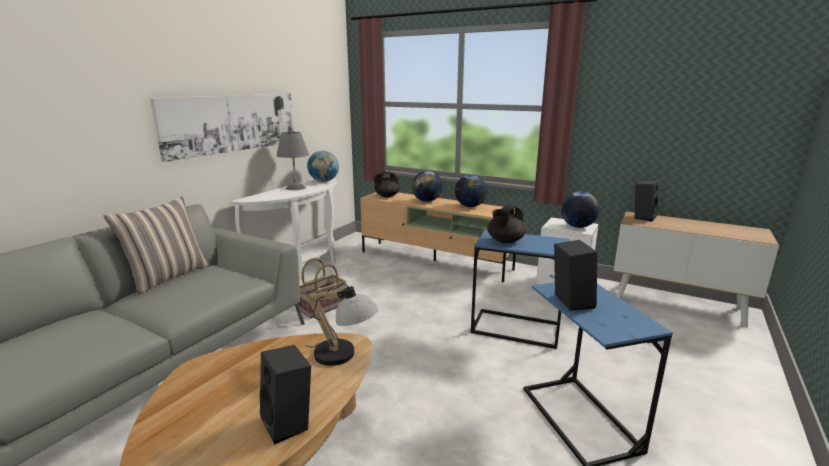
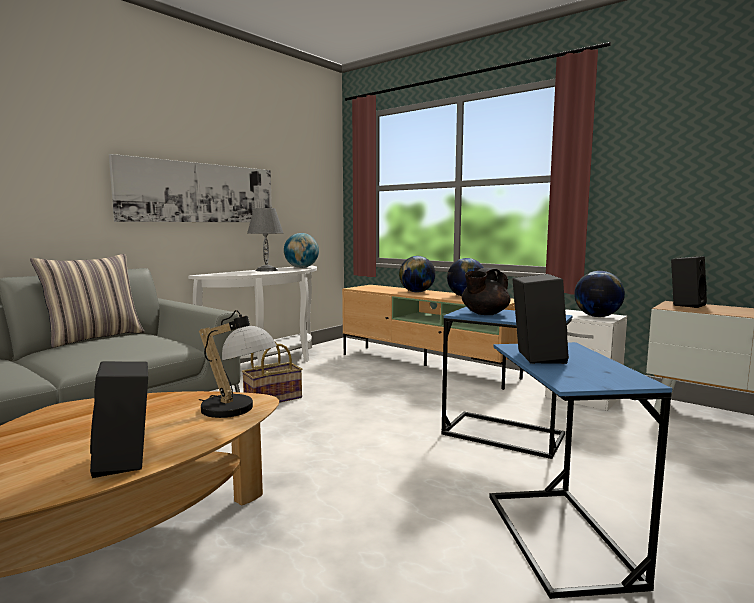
camera: 10 degrees right, 10 degrees down
(386, 196) = (372, 288): black teapot -> none

